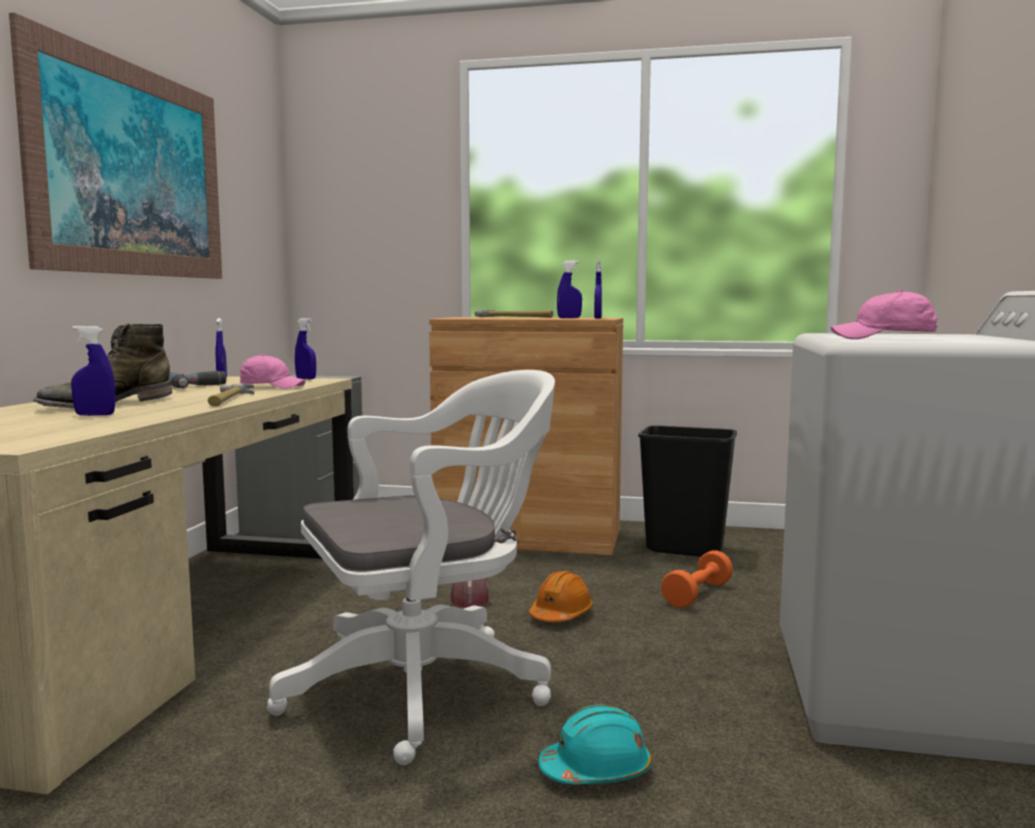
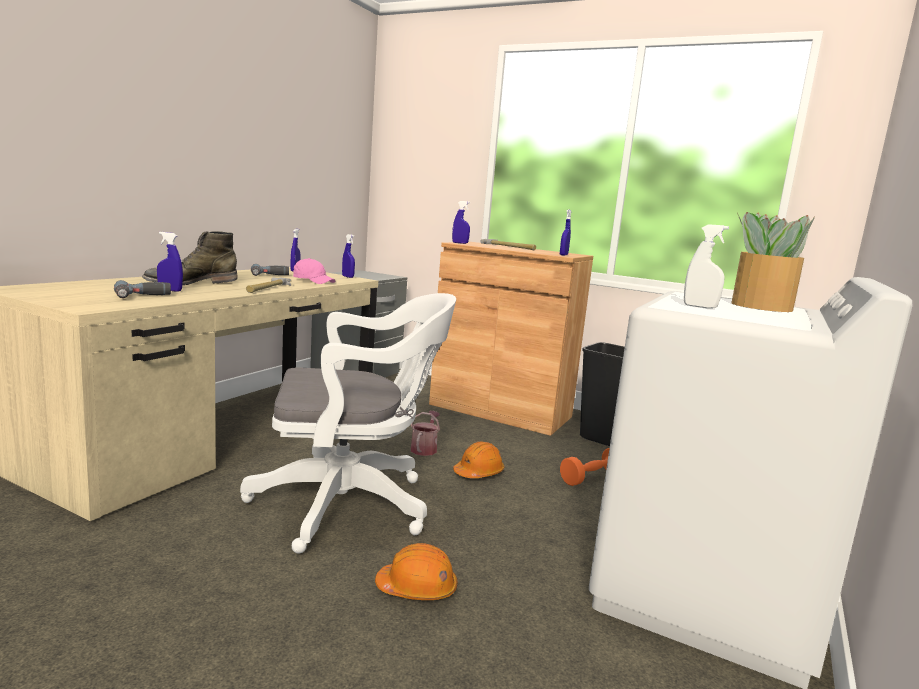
camera: 15 degrees right, 5 degrees up
(70, 425) = (143, 296): none -> power drill
(133, 170) = (245, 123): picture -> none
(569, 318) = (544, 252): blue spray bottle -> blue spray bottle (460, 243)
(597, 770) = (417, 588): turquoise hard hat -> orange hard hat
(884, 338) = (700, 307): pink cap -> white spray bottle
(925, 335) = (760, 306): none -> potted plant

